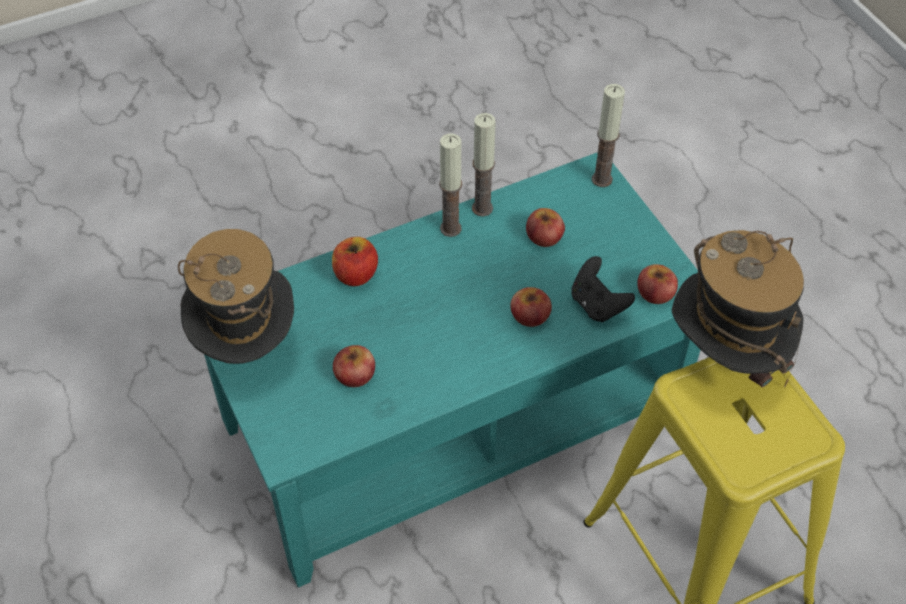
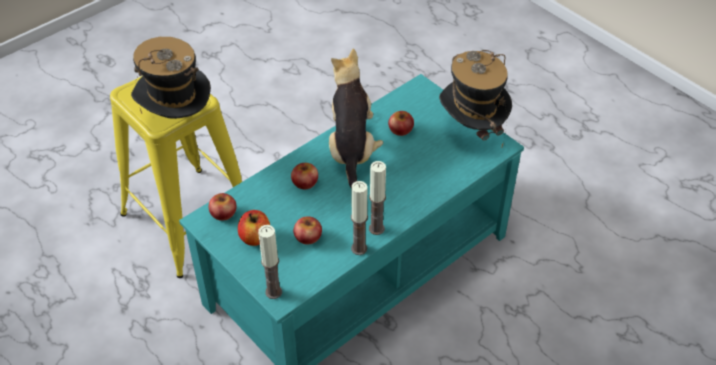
camera: 165 degrees right, 5 degrees down
(355, 274) = (427, 184): apple -> apple (255, 237)
(444, 354) = (352, 150): none -> plush toy
(597, 304) = (262, 197): black game controller -> none

